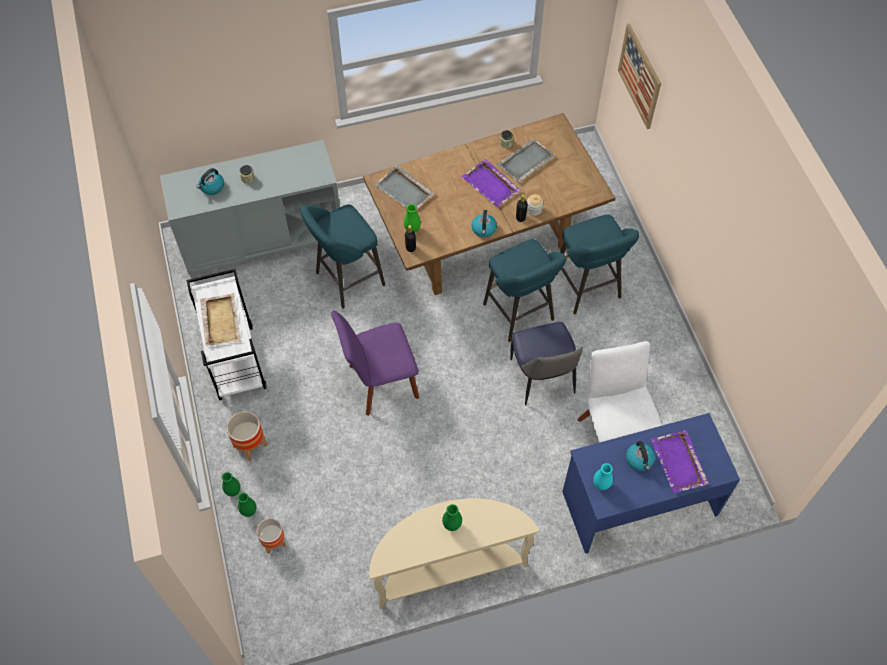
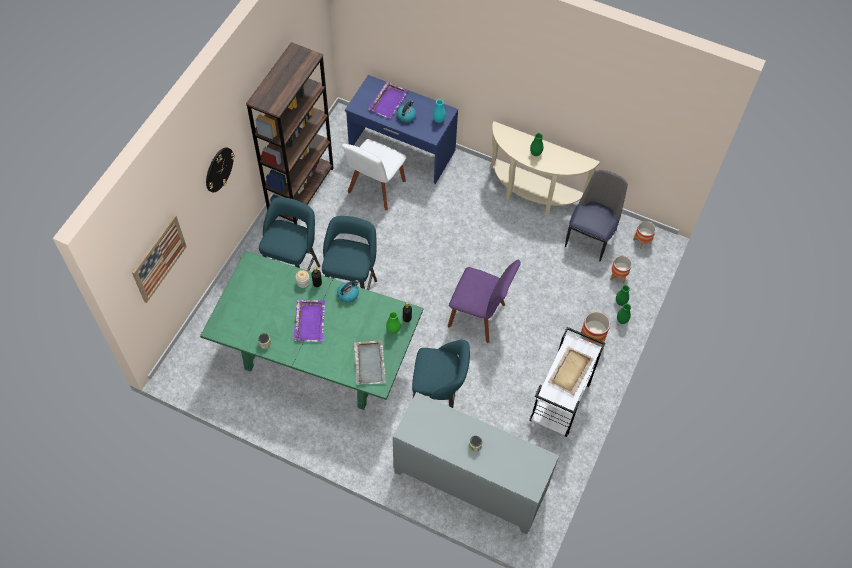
camera: 140 degrees left, 0 degrees up
(212, 187) = (507, 459): kettle -> none
(277, 610) = (642, 241): none -> planter
(484, 240) = (319, 357): brown dining table -> green dining table
(525, 162) = (268, 319): grey tray -> none
(542, 378) = (381, 245): chair -> chair (591, 237)
(679, 370) = (301, 190): none -> brown bookcase
(692, 168) = (219, 169): none -> wall clock

